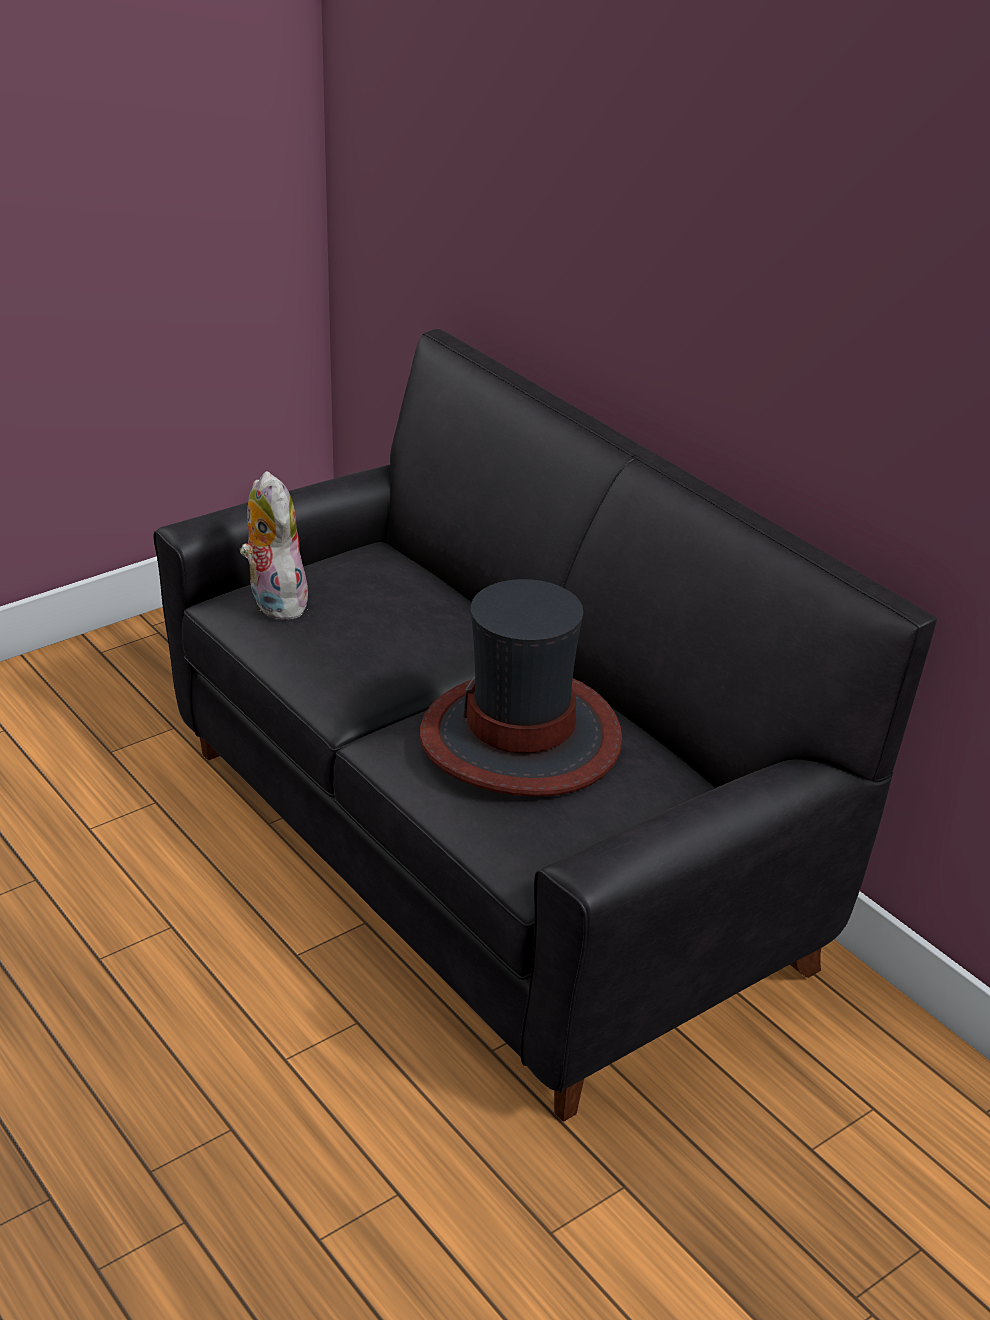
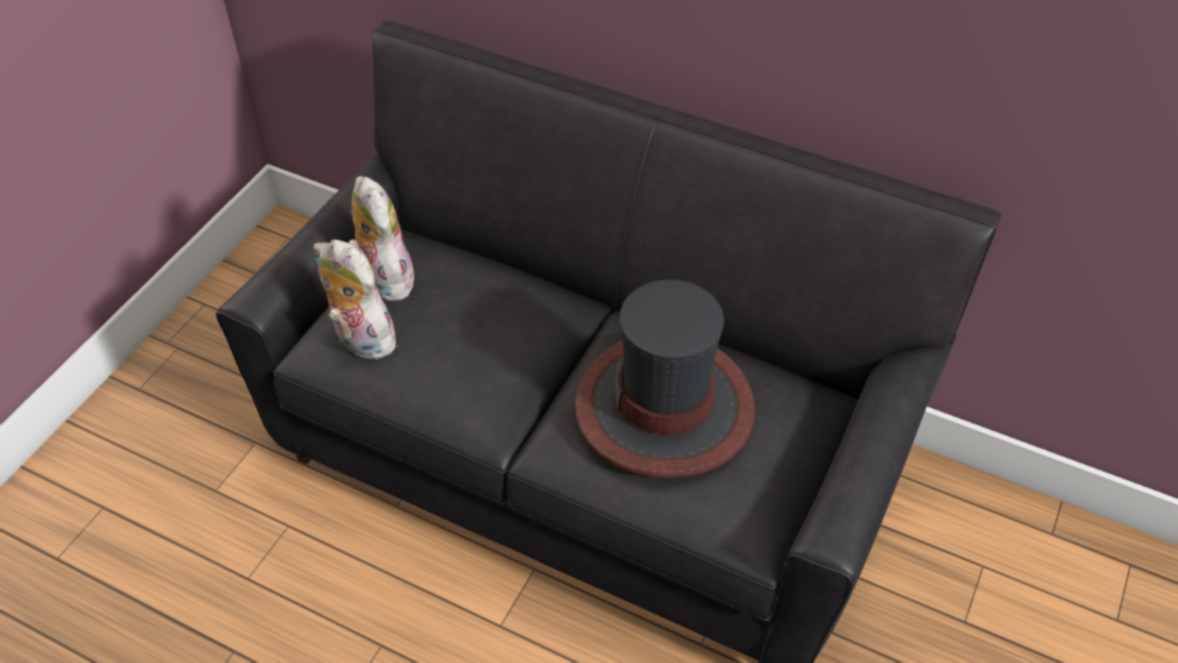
camera: 25 degrees left, 15 degrees up
(331, 564) = (383, 278): none -> plush toy

